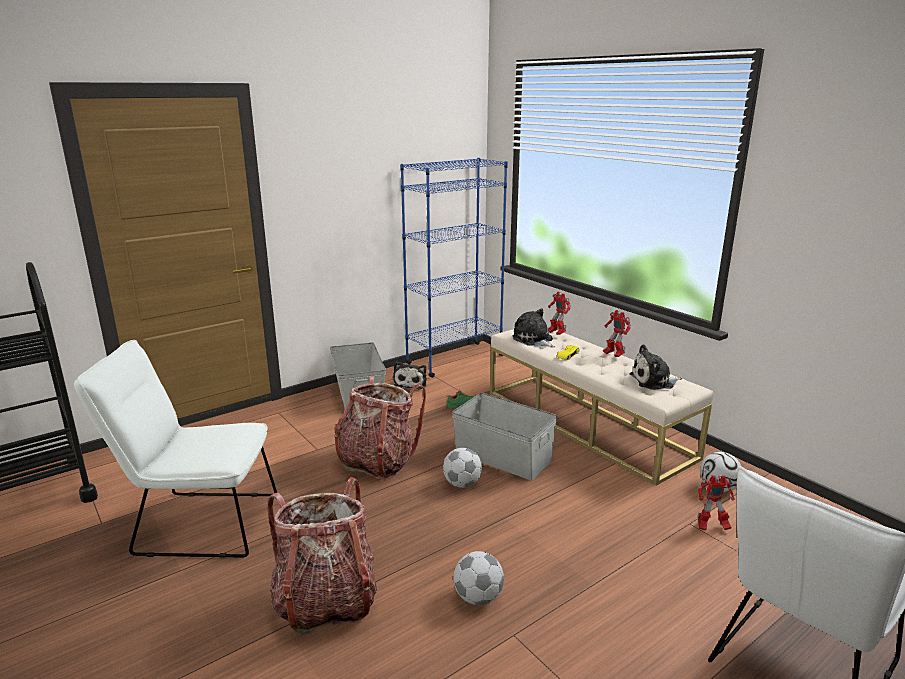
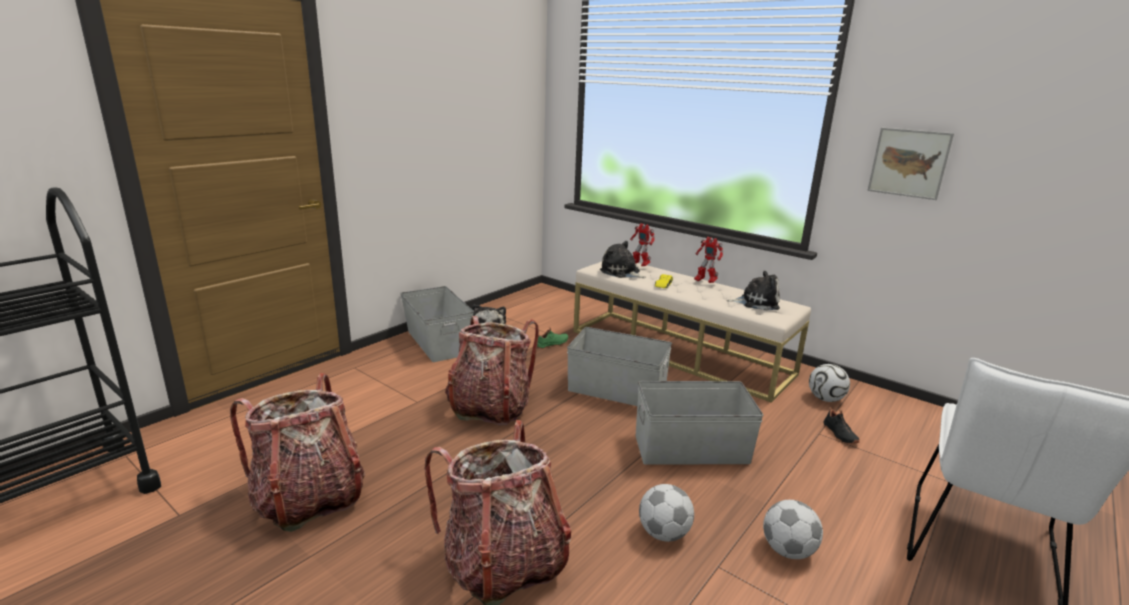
camera: 15 degrees left, 0 degrees up
(198, 523) = (309, 499): white chair -> backpack
(454, 359) = (522, 301): blue bookcase -> none
(462, 484) = (590, 420): football -> football (788, 550)
(546, 522) = (690, 448): none -> grey storage box
(654, 381) = (756, 302): plush toy -> plush toy turned 150 degrees counterclockwise
(711, 527) = (839, 434): toy robot -> black shoe
(814, 246) = (909, 163): none -> picture

